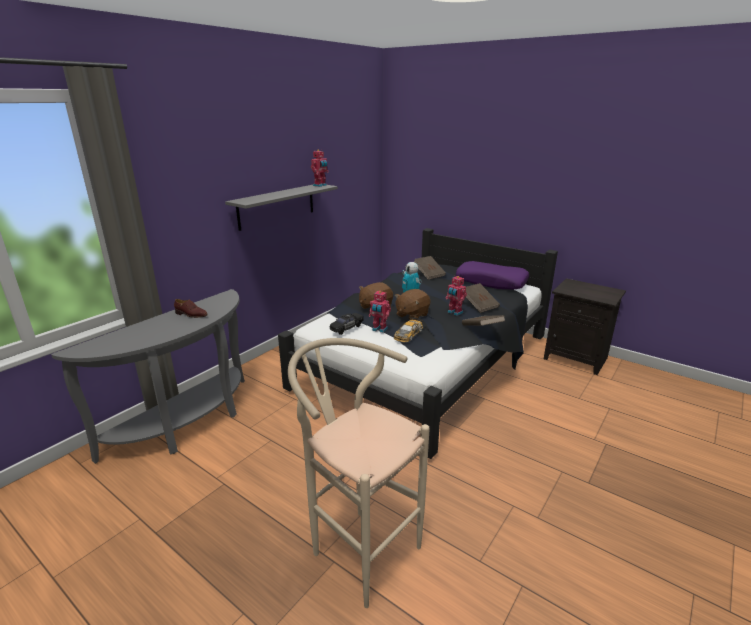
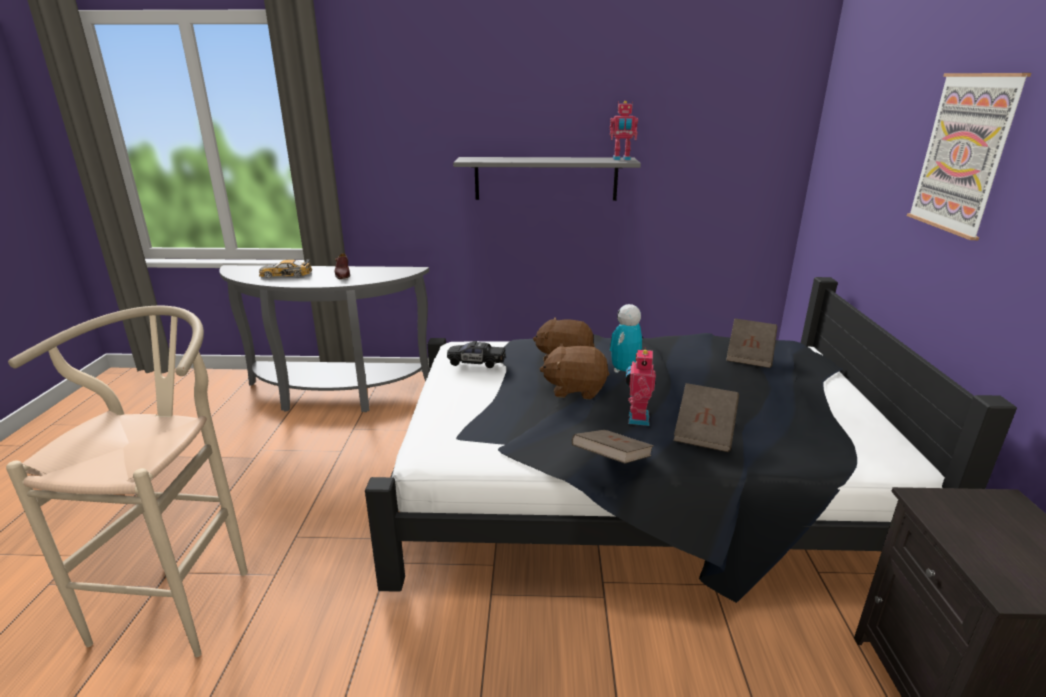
camera: 55 degrees right, 0 degrees up
(379, 329) = (501, 383): toy robot -> none
(408, 334) = (510, 406): toy car -> toy car (285, 274)
(491, 282) = (840, 416): purple pillow -> none
(498, 163) = (964, 154): none -> picture

